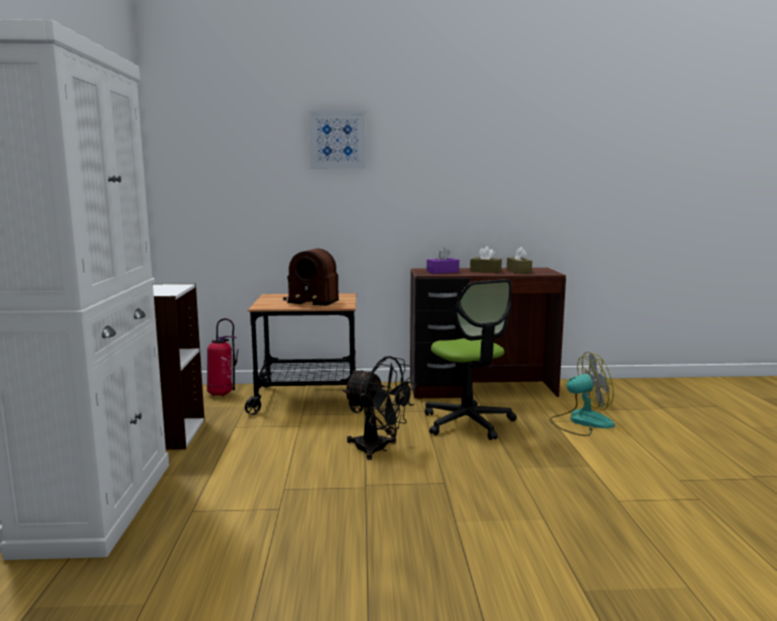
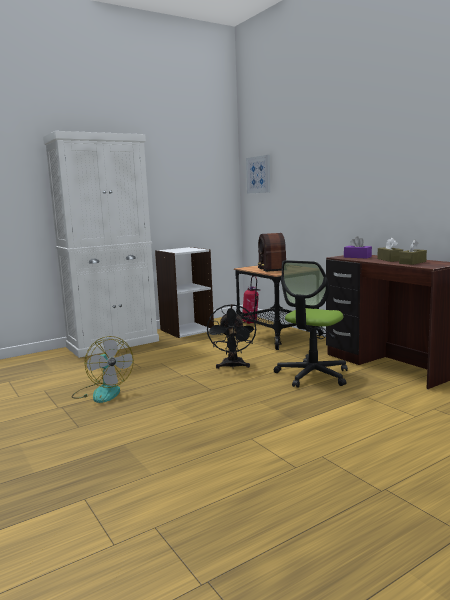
camera: 60 degrees right, 0 degrees up
(337, 140) = (318, 153): picture -> picture (259, 174)
(581, 422) = (384, 405): fan -> fan (102, 392)

